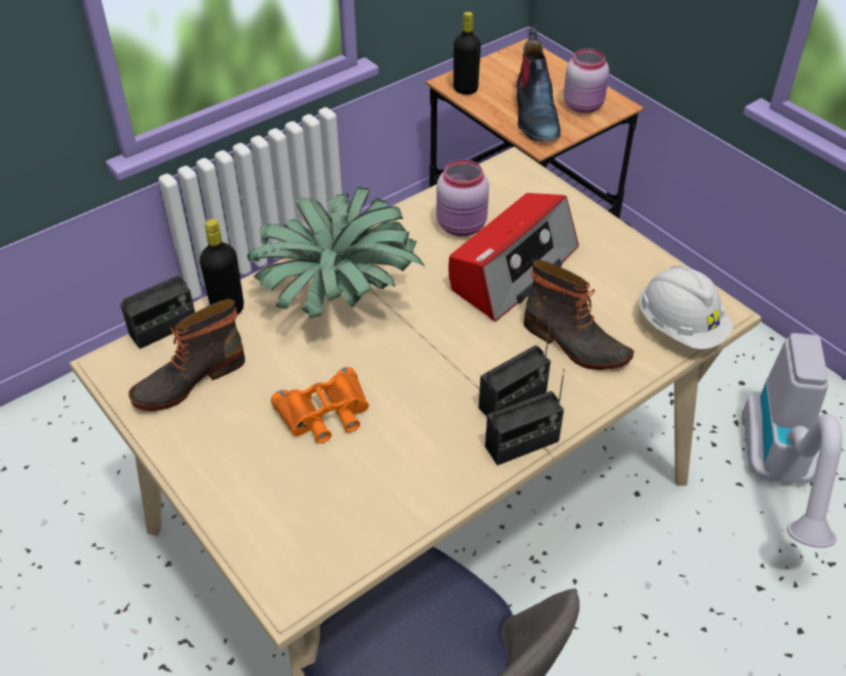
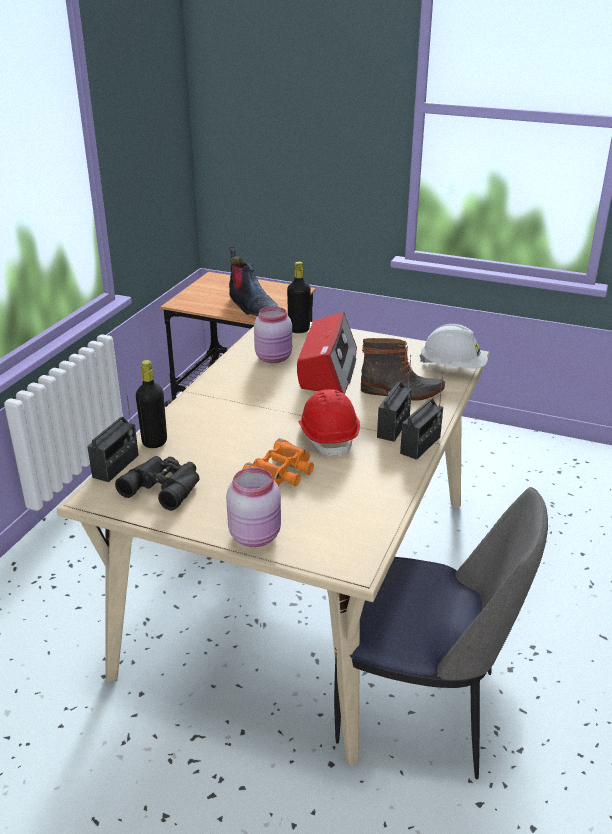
camera: 30 degrees left, 15 degrees down
(188, 379) = (164, 486): boot -> black binoculars
(337, 296) = (227, 413): potted plant -> none
(421, 381) = (328, 436): none -> red hard hat
(465, 89) = (192, 304): black bottle -> black bottle (299, 329)
(584, 105) = (278, 295): pink jar -> pink jar (256, 535)
(781, 478) = (509, 483): vacuum cleaner -> none

